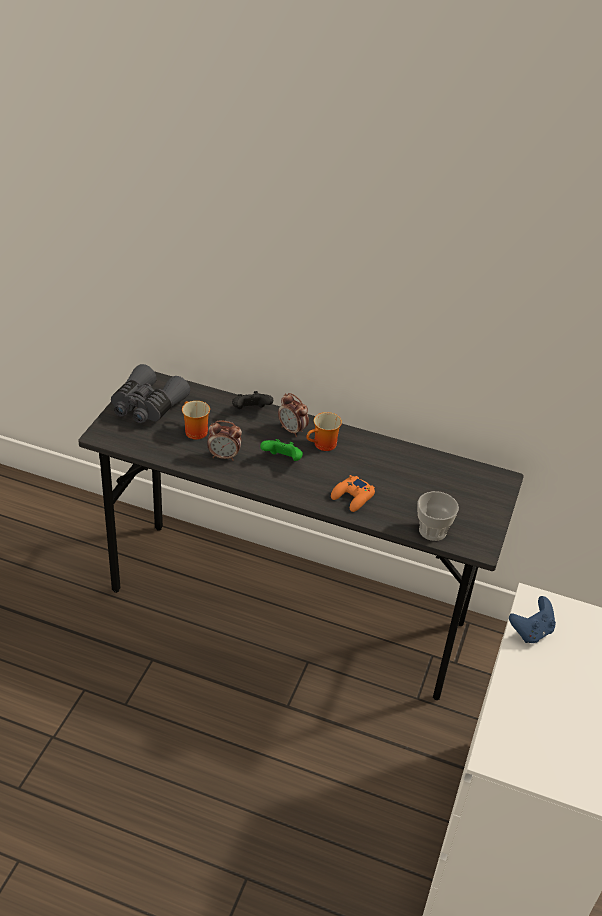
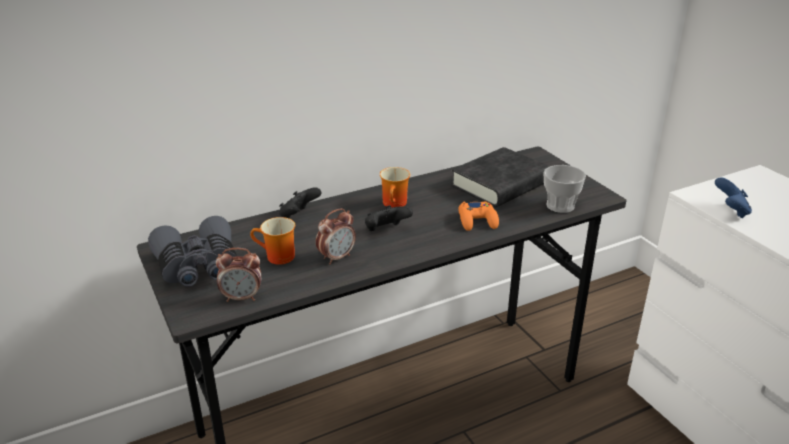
camera: 45 degrees left, 10 degrees down
(282, 460) = (386, 231): green game controller -> black game controller
(292, 430) = (355, 209): alarm clock -> alarm clock (242, 297)
(423, 483) = (500, 184): none -> black book

